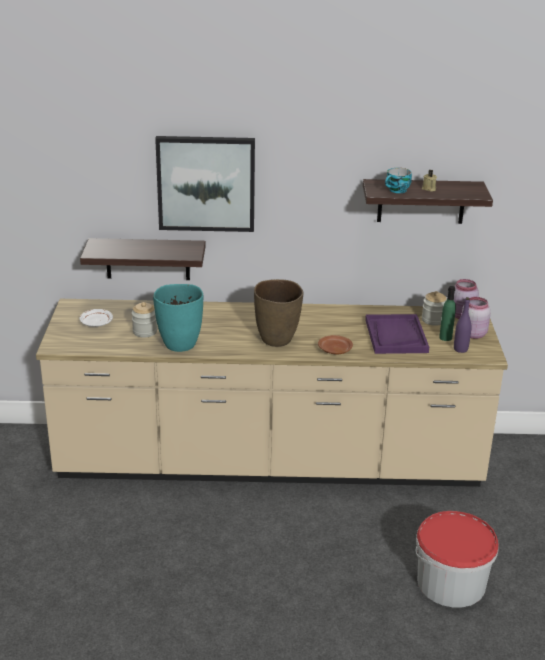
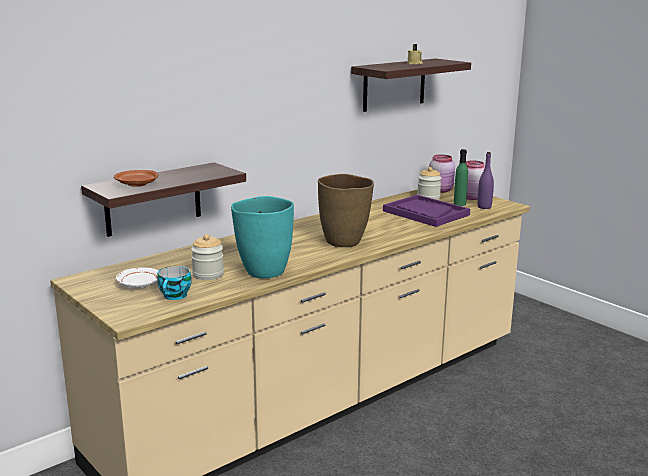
camera: 40 degrees left, 10 degrees down
(206, 183) = (212, 89): picture -> none
(334, 350) = (403, 234): brown plate -> brown plate (136, 184)
(397, 190) = (397, 66): cup -> cup (175, 296)
(451, 582) = (585, 416): bucket -> none

